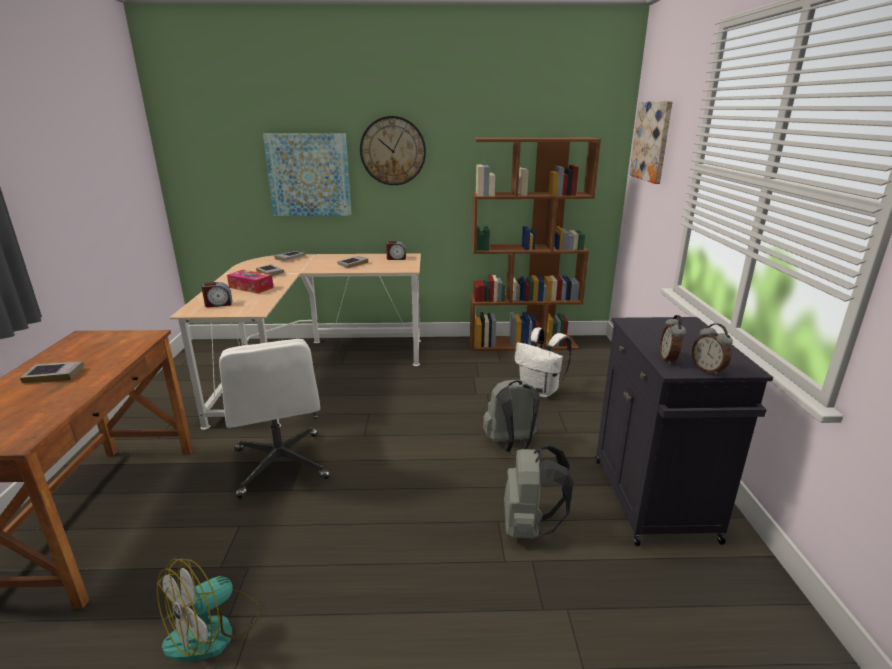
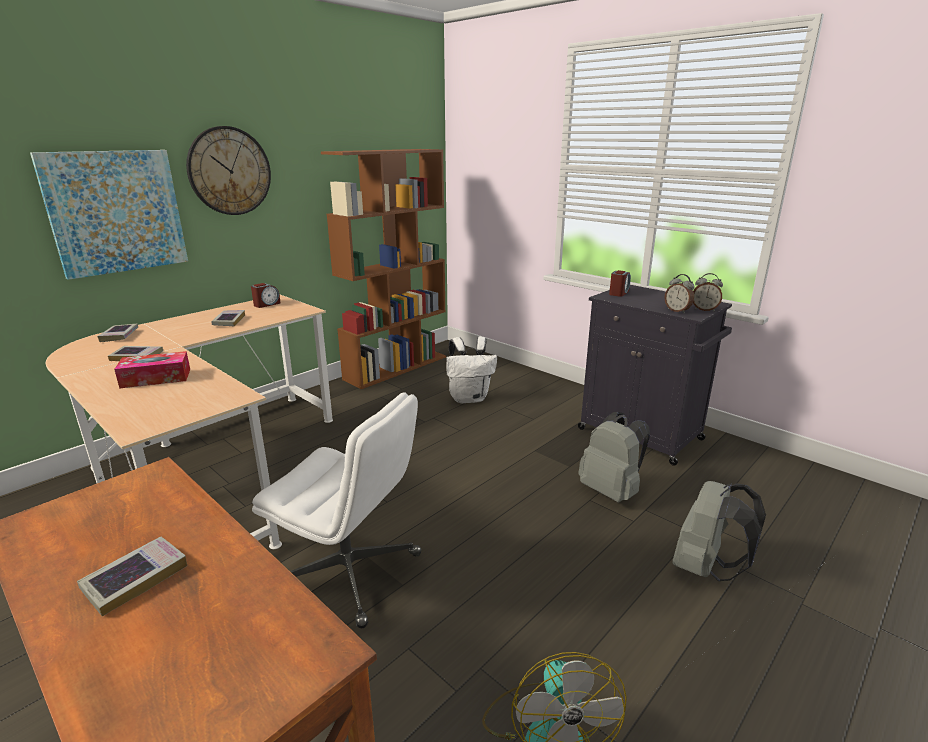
camera: 45 degrees left, 0 degrees up
(218, 304) = (160, 408): alarm clock -> alarm clock (619, 293)
(511, 444) = (512, 445): grey backpack -> grey backpack (705, 568)
(652, 141) = (484, 150): picture -> none

